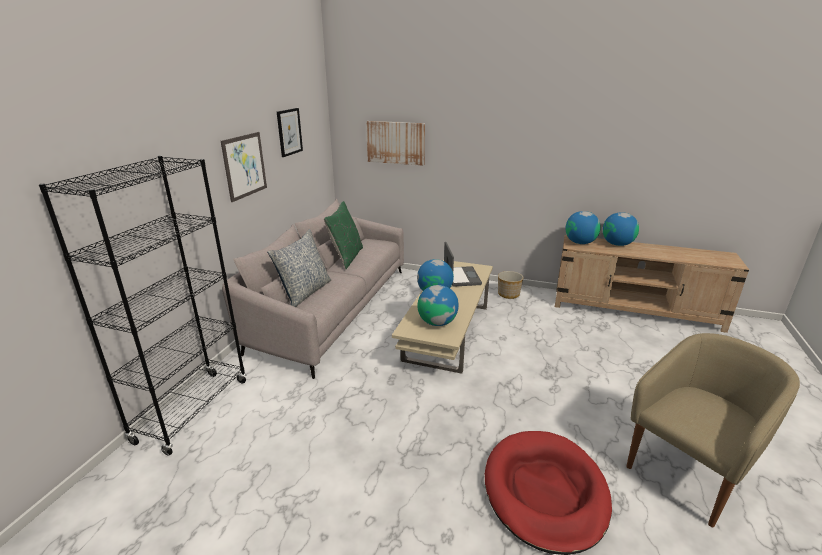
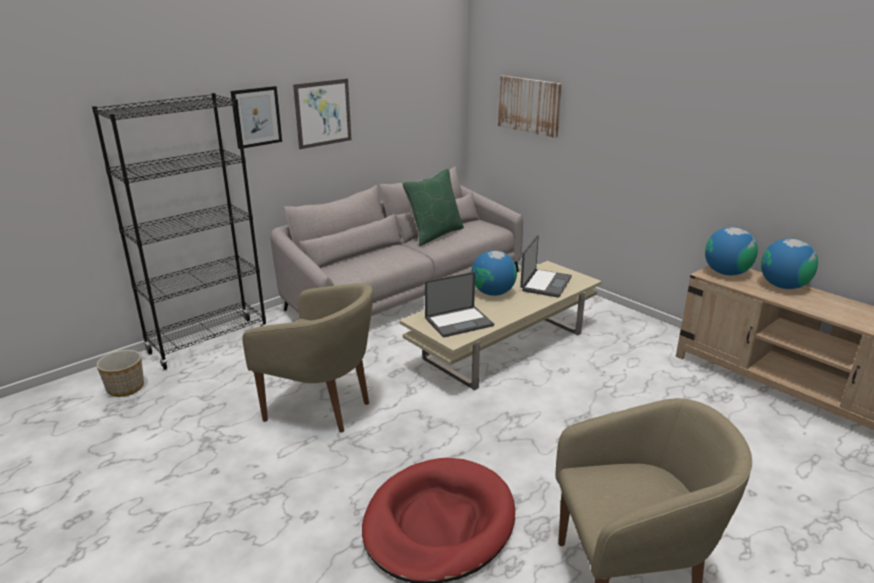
camera: 30 degrees right, 0 degrees up
(289, 132) = (395, 81): picture -> picture (256, 117)
(305, 293) = (355, 259): pillow -> none
(362, 433) = (322, 408): none -> beige armchair
(437, 322) = (459, 321): globe -> laptop
(508, 294) = (628, 326): planter -> planter (126, 388)

